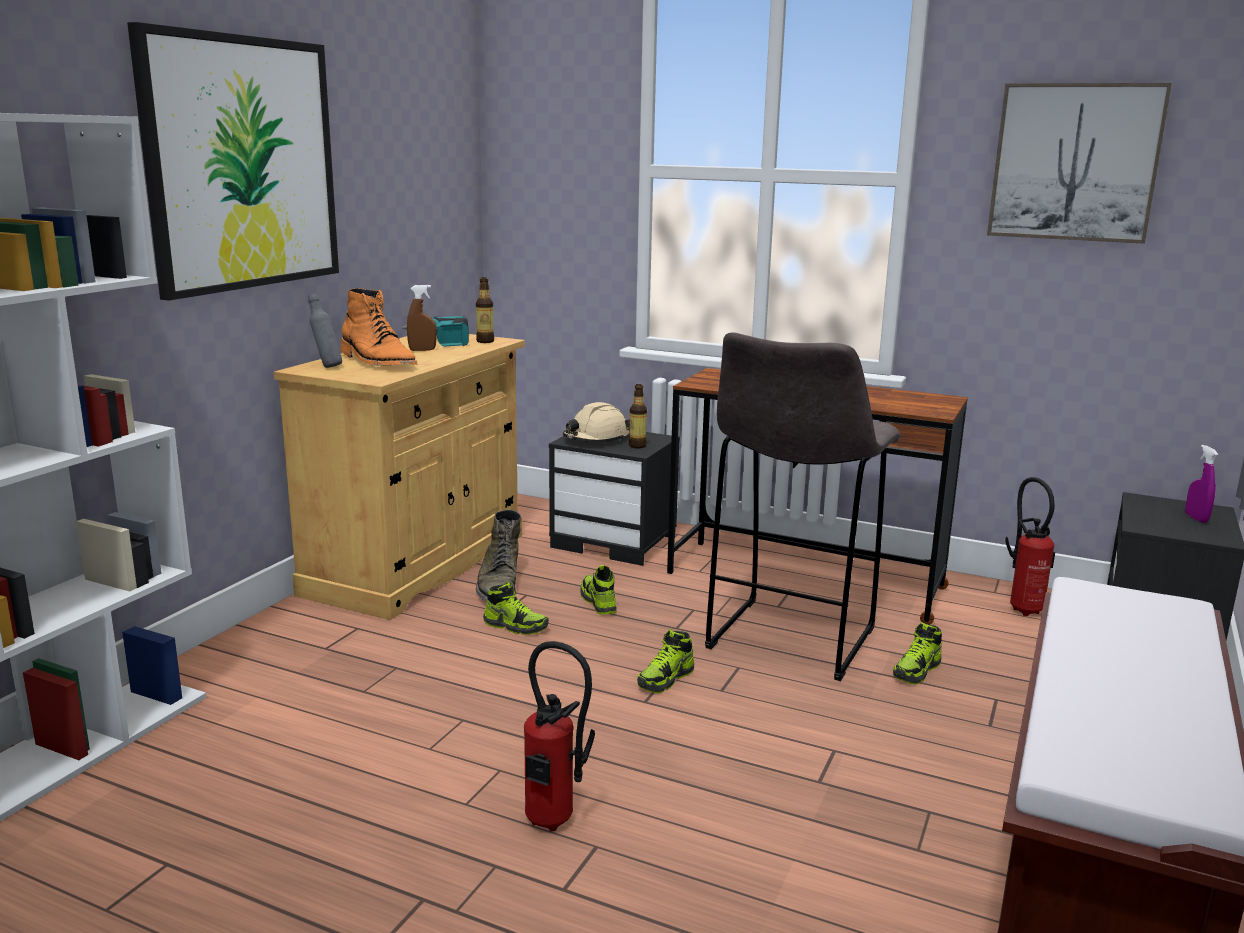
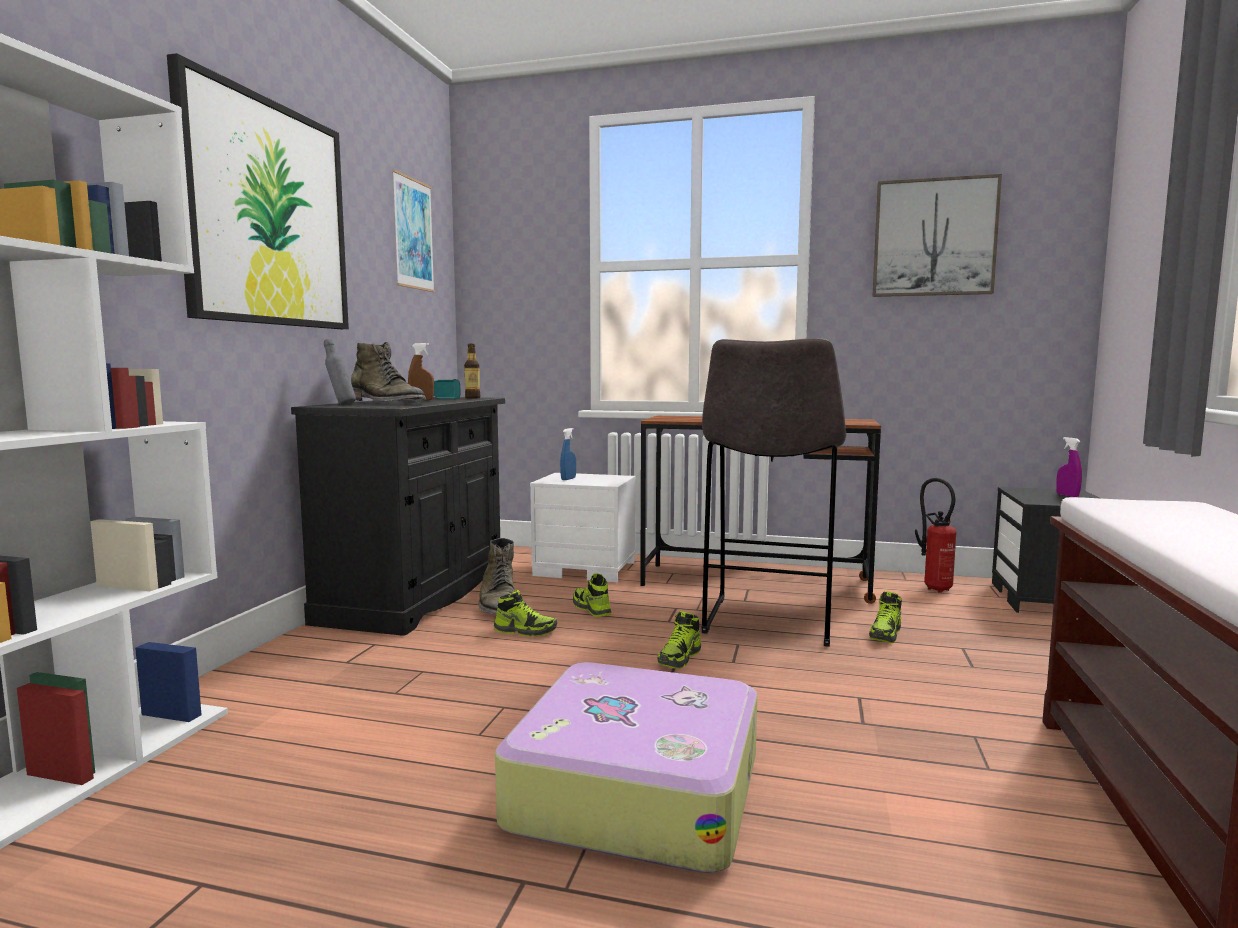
camera: 10 degrees left, 10 degrees down
(377, 362) = (386, 403): orange boot -> green boot
(417, 563) = (417, 594): beige cabinet -> black cabinet
(423, 134) = (413, 234): none -> picture
(554, 824) = (635, 788): fire extinguisher -> suitcase
(596, 439) = (568, 479): beige hard hat -> blue spray bottle
(615, 542) = (586, 569): black nightstand -> white nightstand
(637, 446) = (605, 481): bottle -> none

